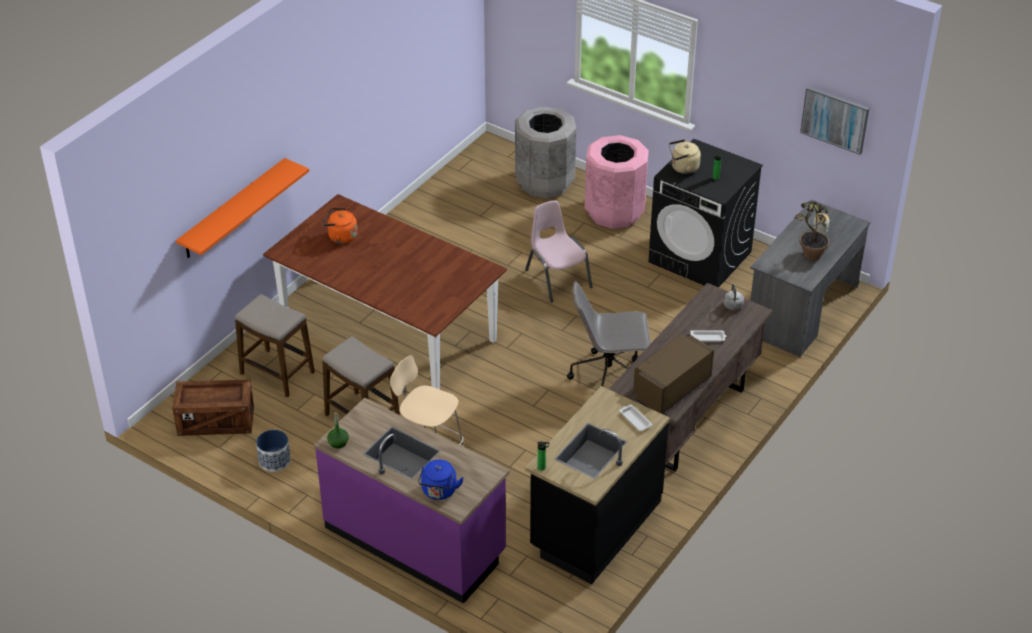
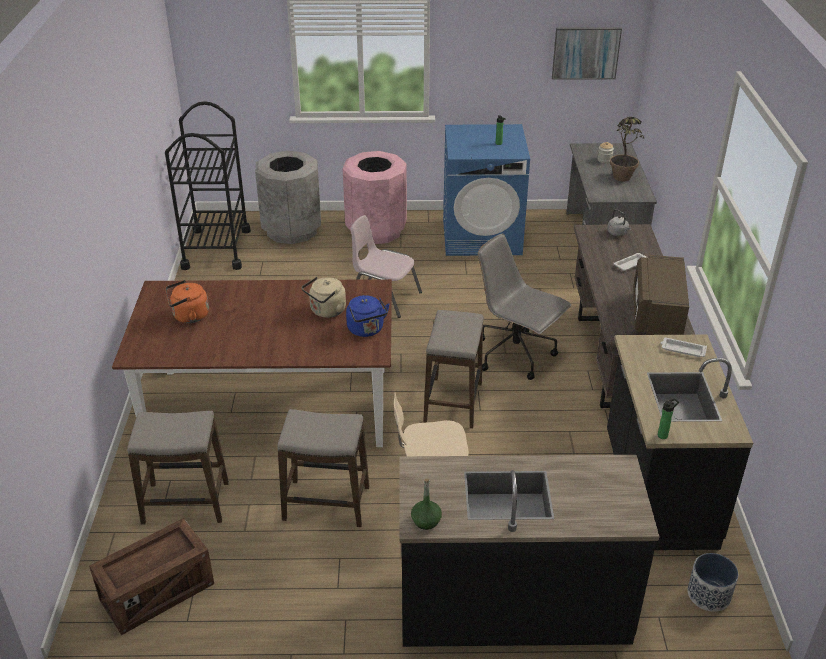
camera: 35 degrees left, 5 degrees down
(233, 209) = (70, 315): orange shelf -> none
(274, 460) = (270, 601): planter -> planter (708, 595)
(415, 540) = (513, 603): purple counter -> black counter
(439, 492) = (598, 516): blue kettle -> blue kettle (367, 330)
(468, 176) = (216, 249): none -> black cart
(520, 390) = (453, 402): none -> stool
(609, 376) = (516, 355): grey office chair -> grey office chair turned 75 degrees clockwise
(683, 168) = (464, 146): beige kettle -> beige kettle (326, 311)
(700, 257) = (482, 236): black washing machine -> blue washing machine

